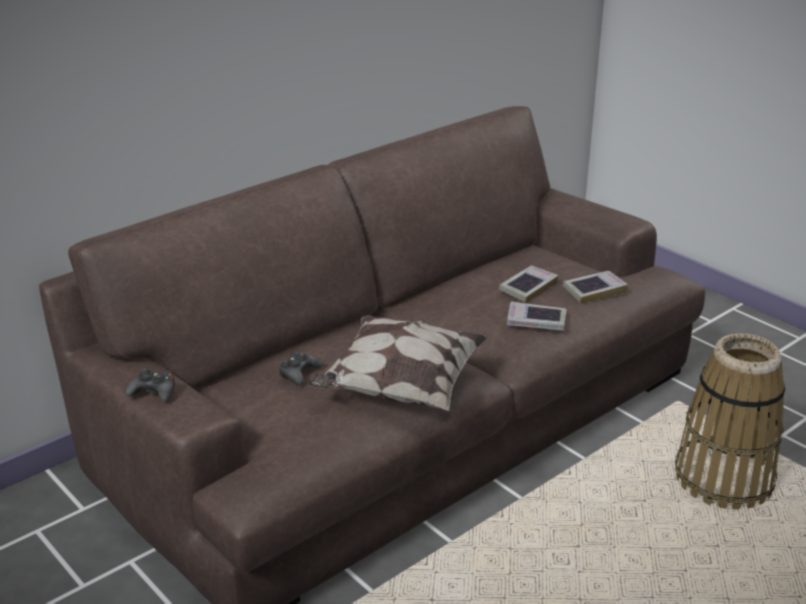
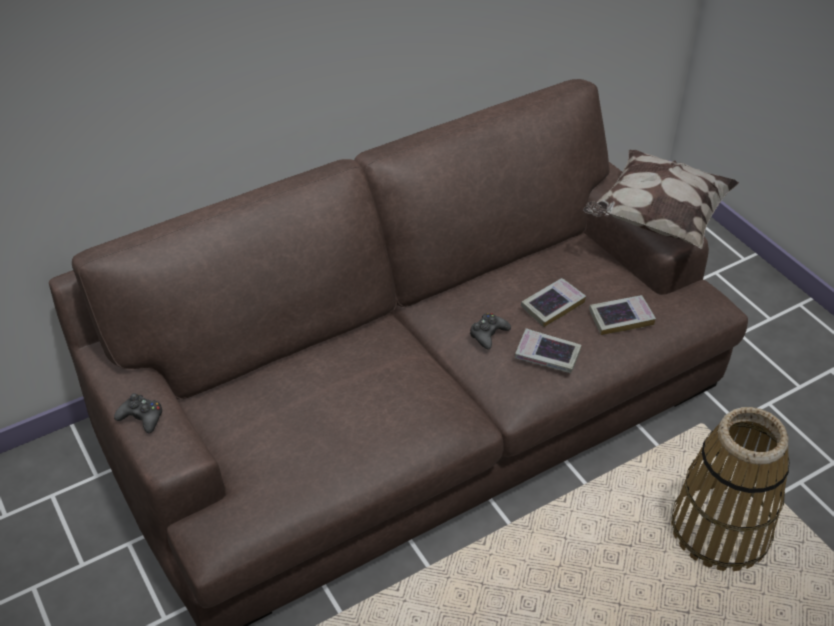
camera: 10 degrees right, 15 degrees up
(299, 373) = (293, 395): black game controller -> black game controller (488, 334)
(400, 388) = (386, 429): pillow -> pillow (657, 218)

